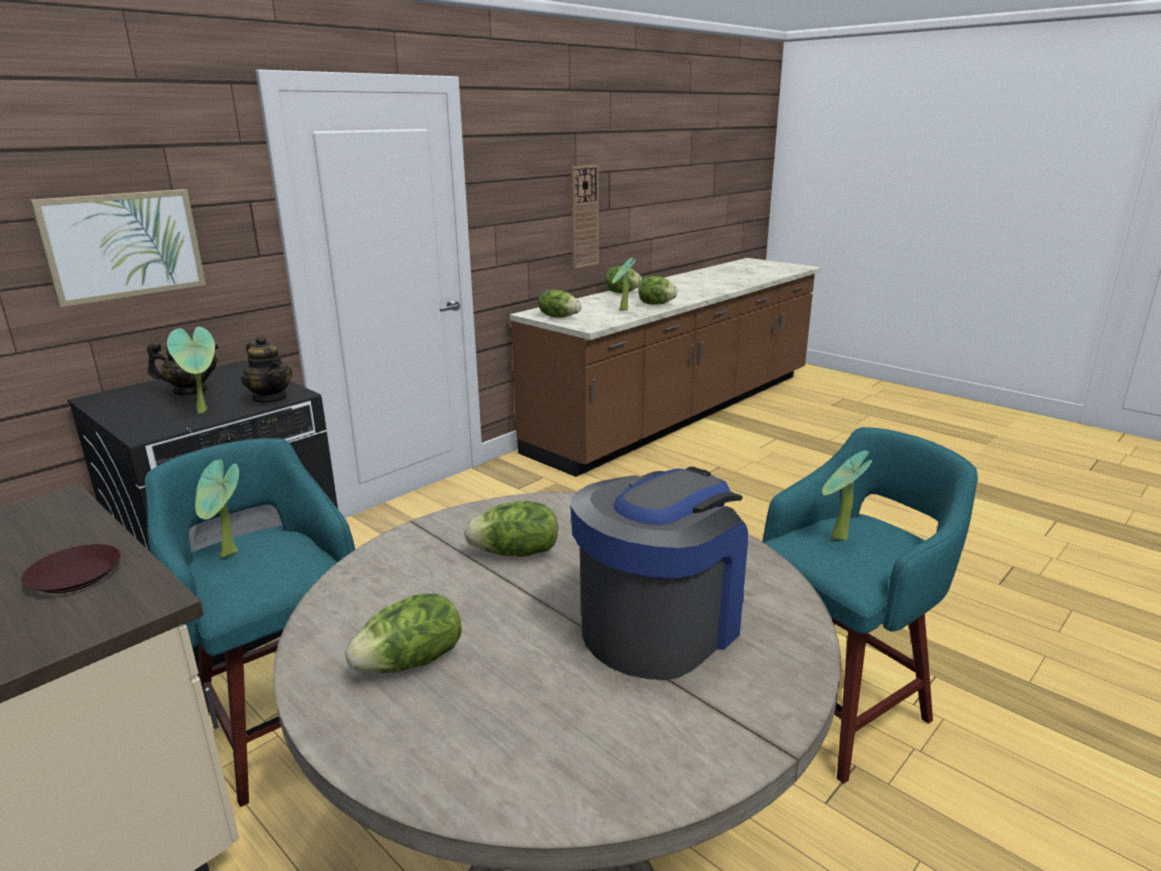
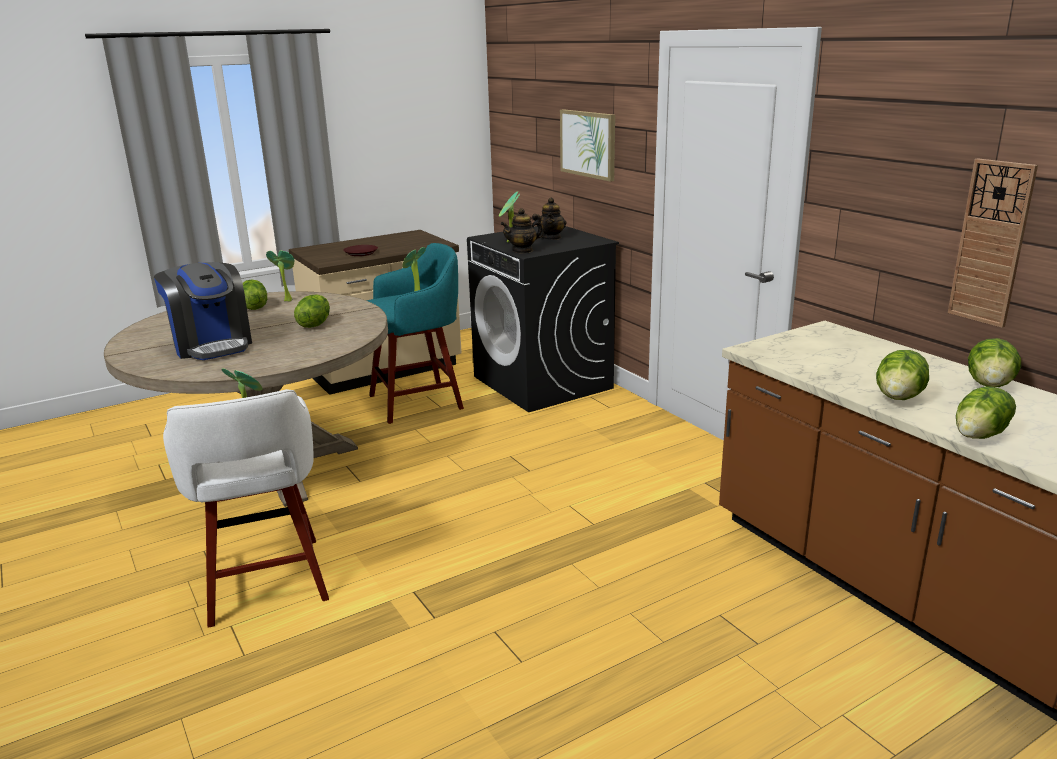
camera: 105 degrees right, 0 degrees up
(559, 317) = (807, 339): lettuce -> lettuce (980, 435)
(622, 310) = (852, 373): potted plant -> potted plant (287, 300)
(836, 707) = (265, 583): turquoise stool -> white stool

